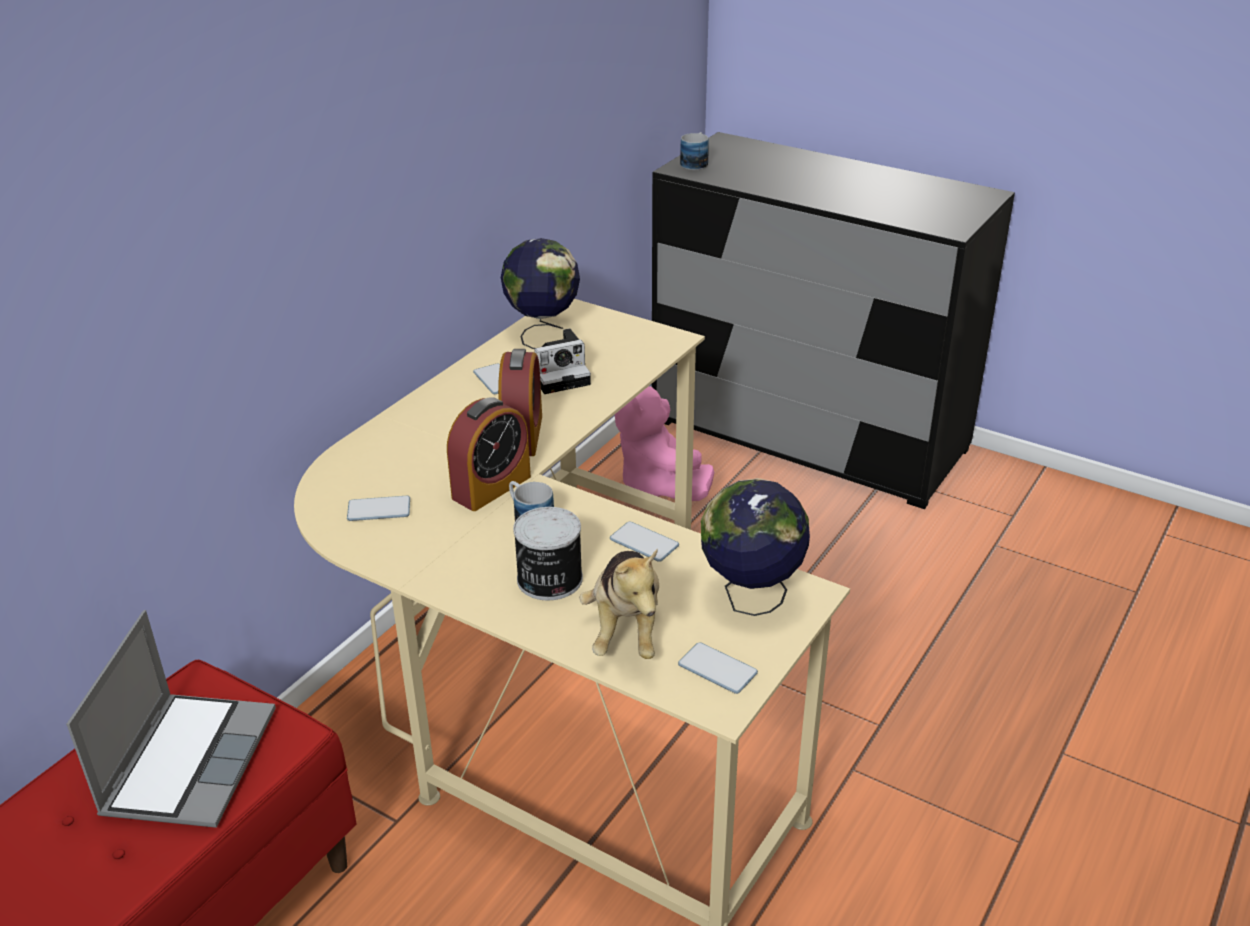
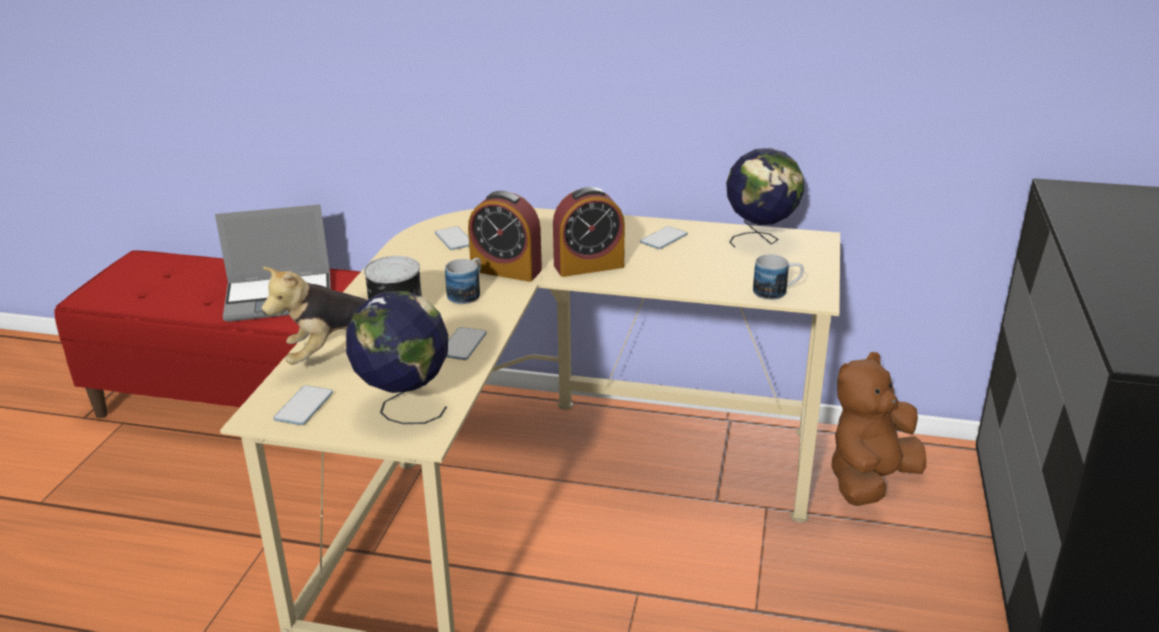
camera: 70 degrees right, 5 degrees down
(560, 374) = (697, 261): camera -> none
(657, 486) = (870, 481): pink plush toy -> brown plush toy
(695, 163) = (1088, 192): mug -> mug (777, 292)

